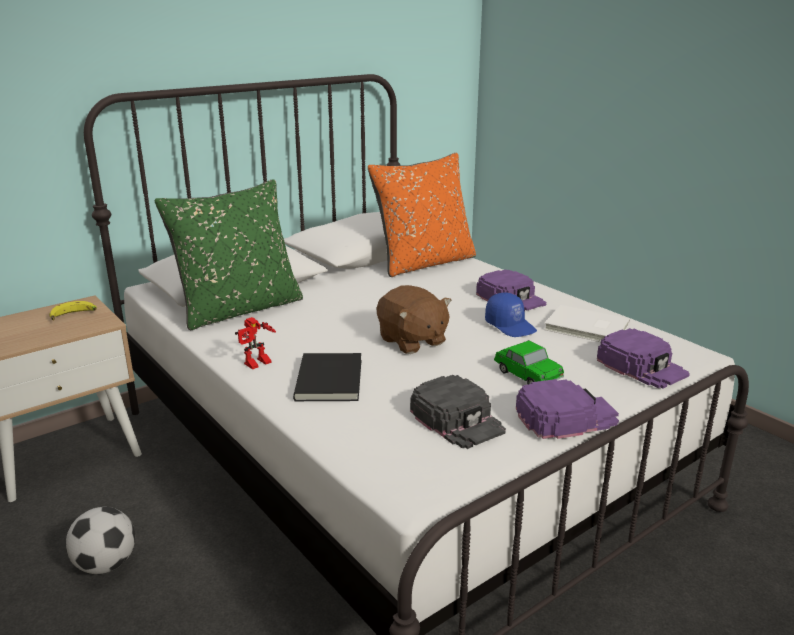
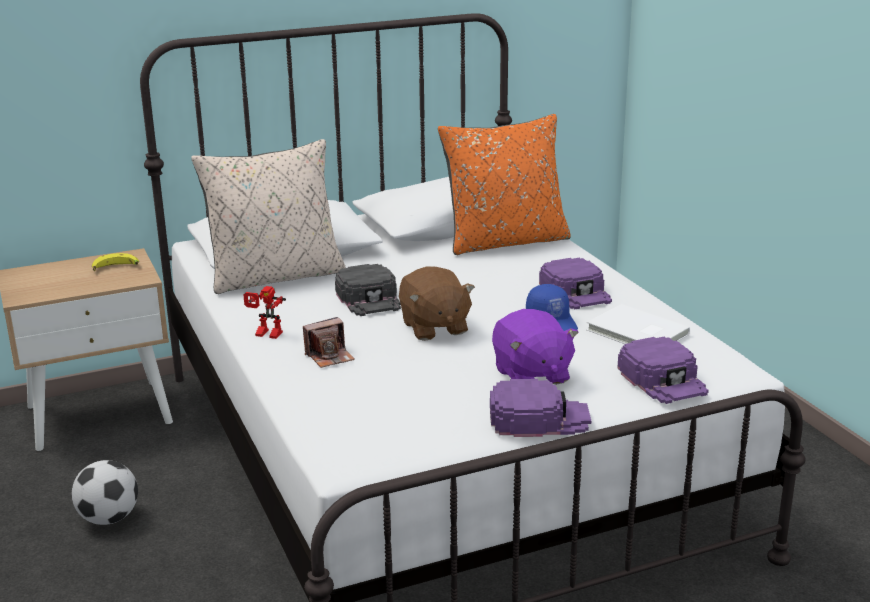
camera: 15 degrees right, 0 degrees up
(240, 309) = (276, 277): green pillow -> beige pillow
(258, 365) = (265, 335): toy robot -> toy robot turned 45 degrees clockwise
(332, 379) = (329, 356): black book -> camera
(458, 420) = (429, 408): black cap -> black cap (369, 298)
(527, 376) = (531, 375): toy car -> purple plush toy

